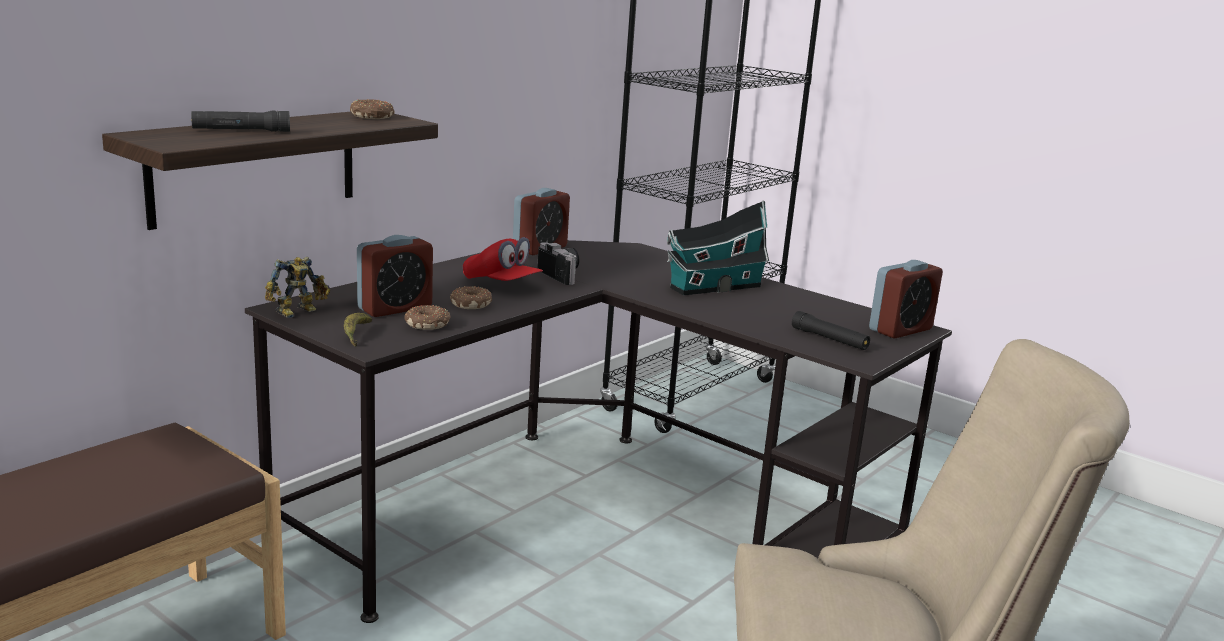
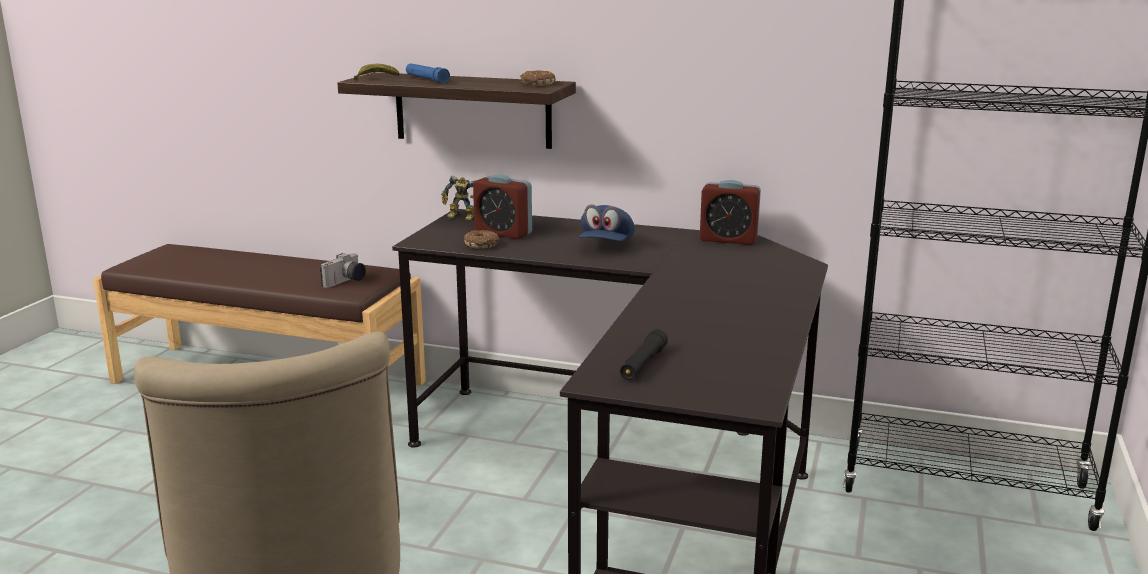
camera: 70 degrees right, 0 degrees up
(241, 131) = (427, 79): black flashlight -> blue flashlight
(356, 335) = (437, 235): banana -> banana (376, 78)
(471, 304) = (543, 246): donut -> none
(502, 284) = (606, 246): red cap -> blue cap
(563, 275) = (665, 256): camera -> camera (346, 282)
(712, 287) = (730, 304): toy house -> none
(900, 330) = (732, 394): alarm clock -> none

